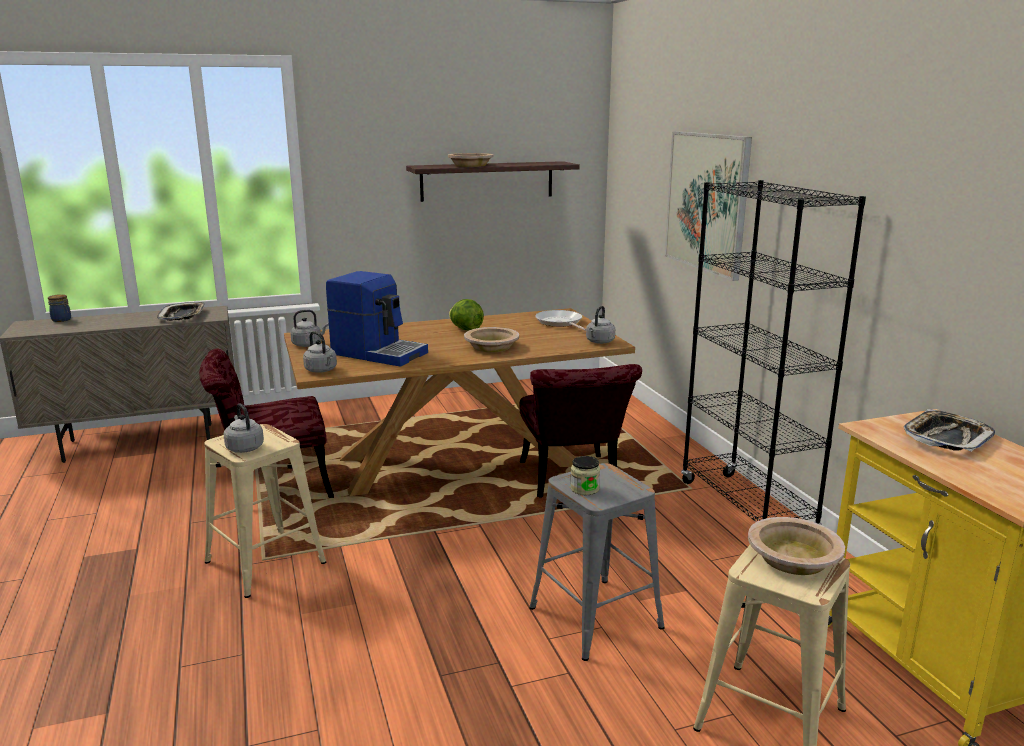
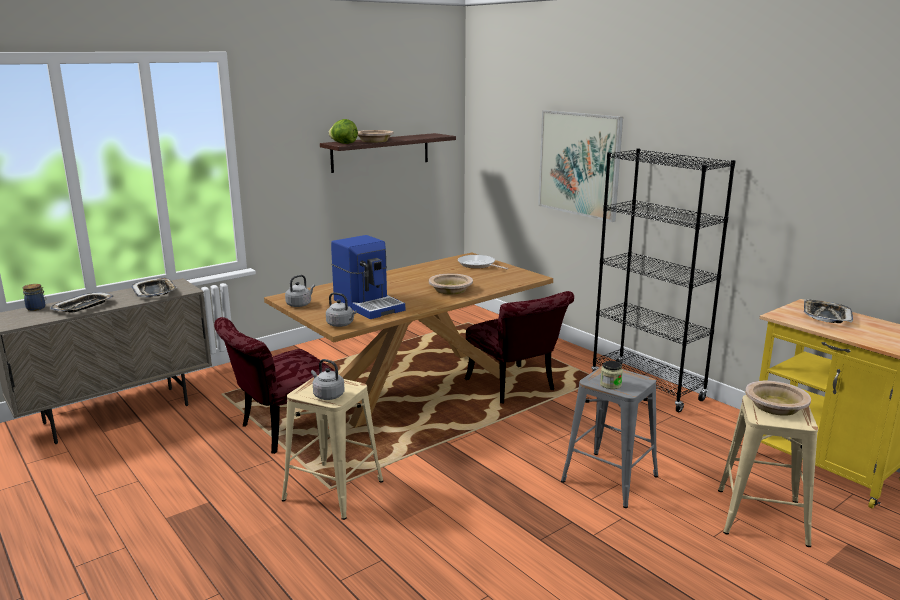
camera: 20 degrees left, 0 degrees up
(101, 323) = (83, 307): none -> tray
(379, 353) = (369, 305): coffee machine -> coffee machine turned 45 degrees clockwise
(466, 329) = (413, 278): lettuce -> lettuce (344, 143)
(599, 342) = (524, 277): grey kettle -> none

